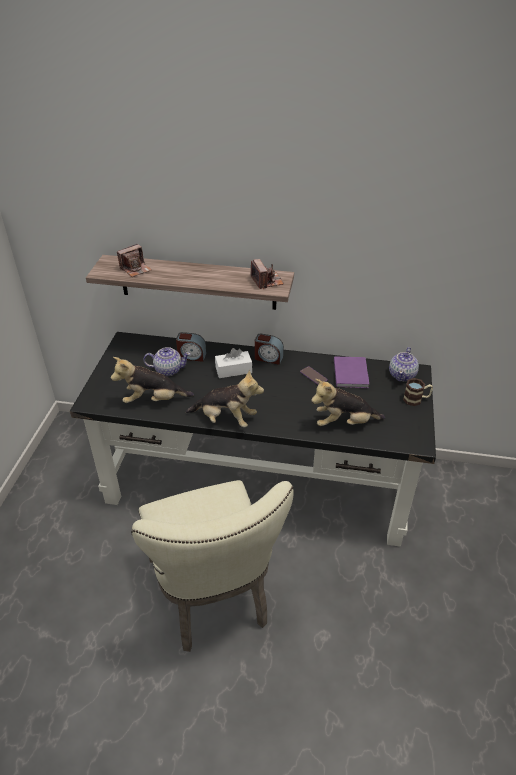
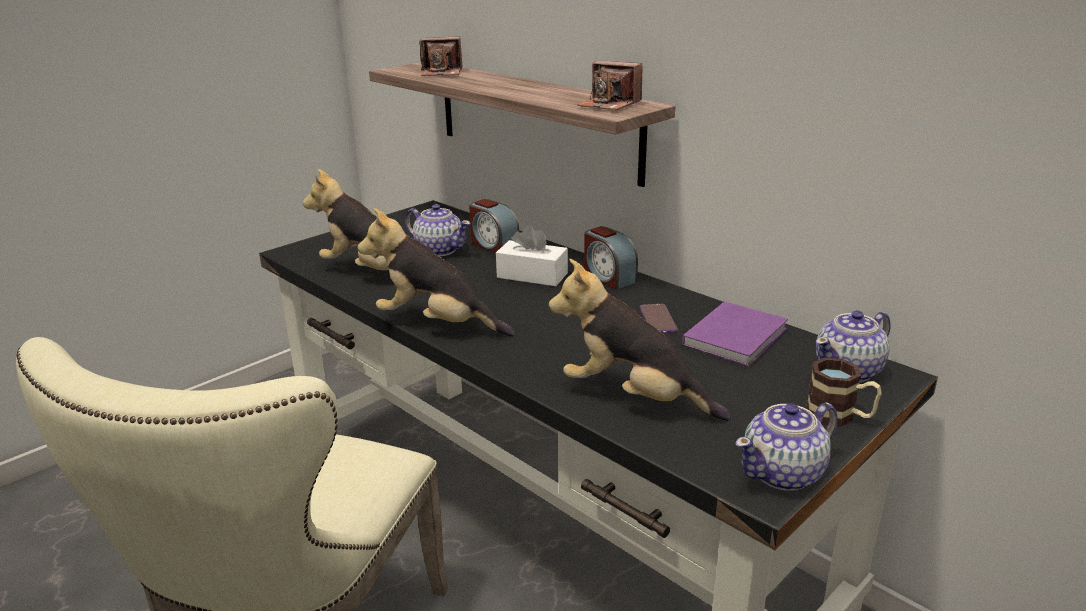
camera: 35 degrees right, 15 degrees down
(226, 419) = (437, 324): plush toy -> plush toy turned 150 degrees clockwise
(267, 281) = (609, 105): camera -> camera turned 105 degrees clockwise
(420, 433) = (784, 473): none -> teapot

